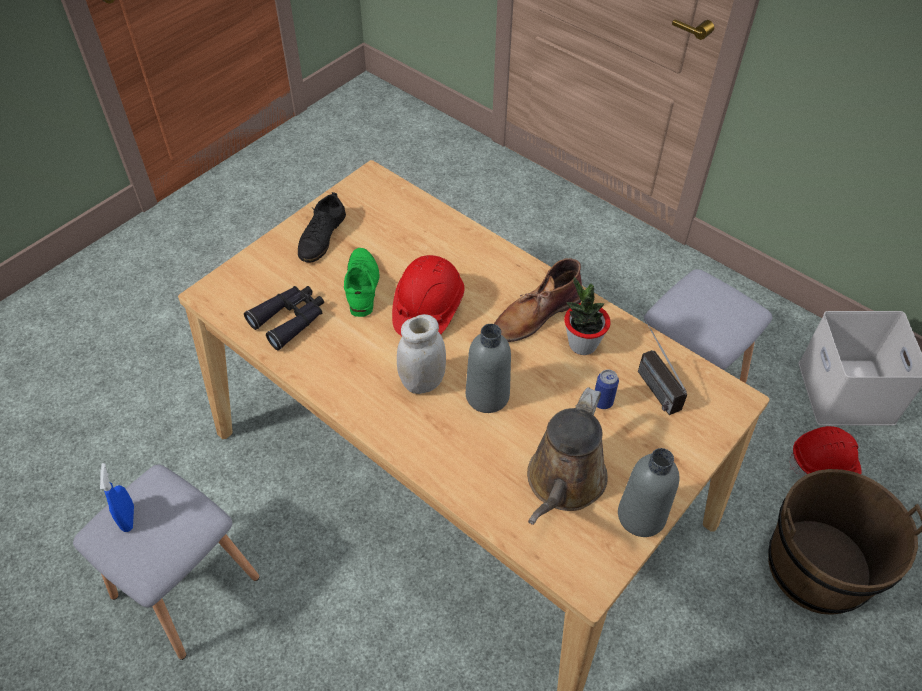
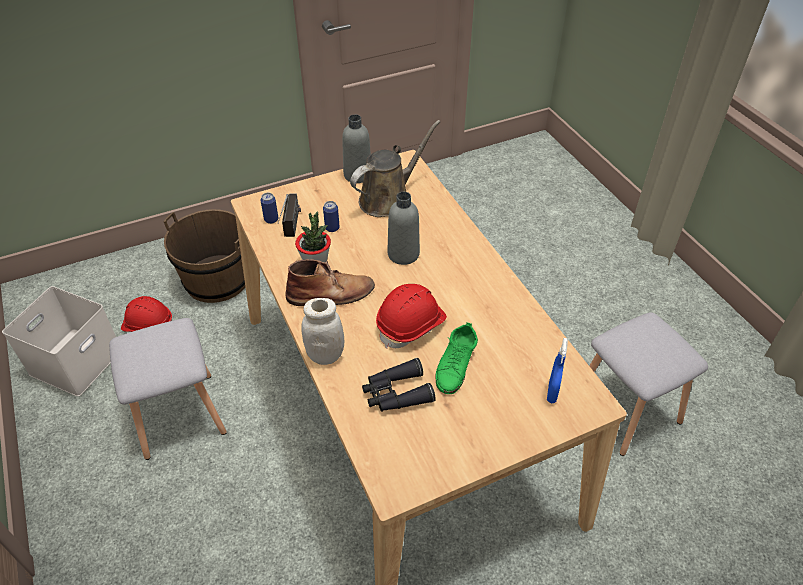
camera: 155 degrees left, 5 degrees down
(128, 518) = (667, 355): blue spray bottle -> blue spray bottle (552, 392)
(290, 319) = (527, 355): black binoculars -> black binoculars (396, 393)
(322, 236) = (474, 430): black shoe -> none
(422, 382) = (443, 276): white jar -> white jar (325, 355)
(688, 386) = (271, 219): none -> can

